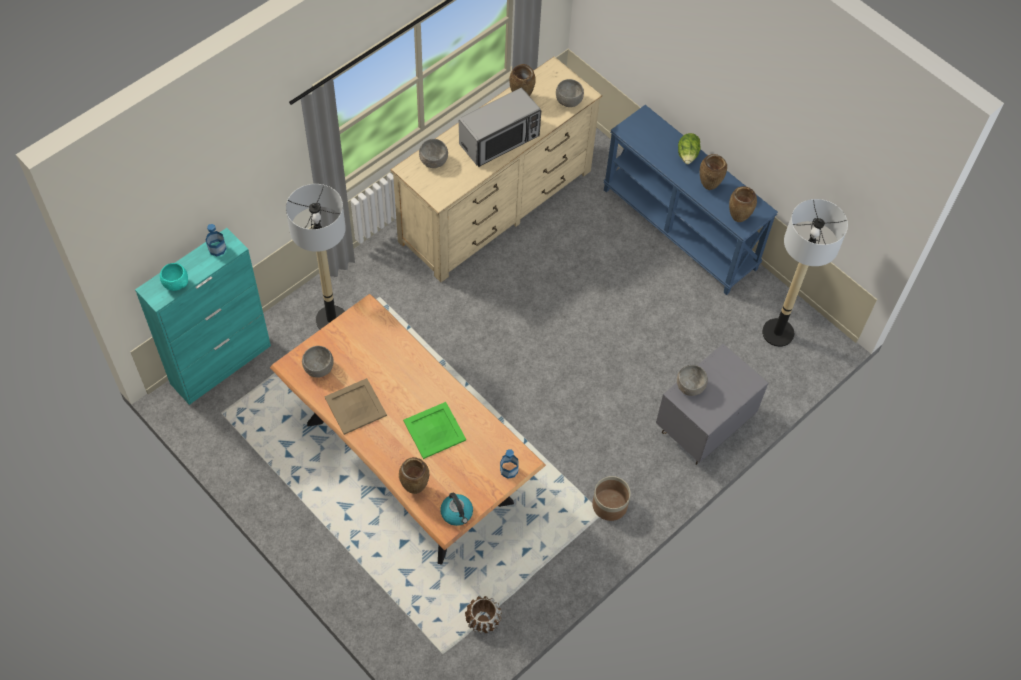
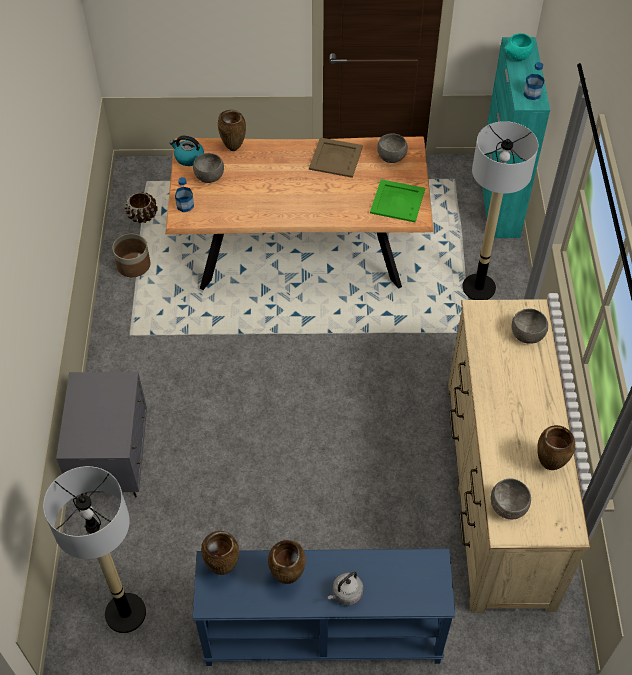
camera: 135 degrees right, 5 degrees down
(434, 431) = (265, 186): green tray -> green tray (397, 201)
(500, 140) = (507, 405): microwave -> none
(609, 504) = (130, 345): planter -> planter (133, 265)
(687, 155) = (346, 594): lettuce -> grey kettle
(689, 386) = (121, 395): grey bowl -> grey bowl (210, 177)

